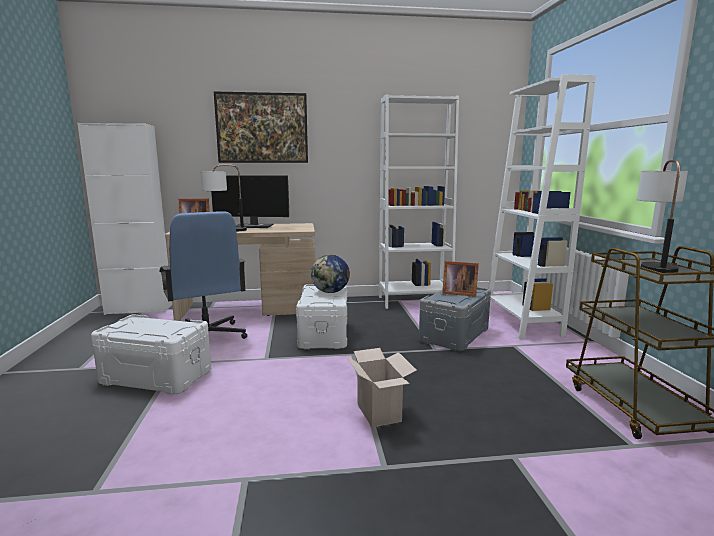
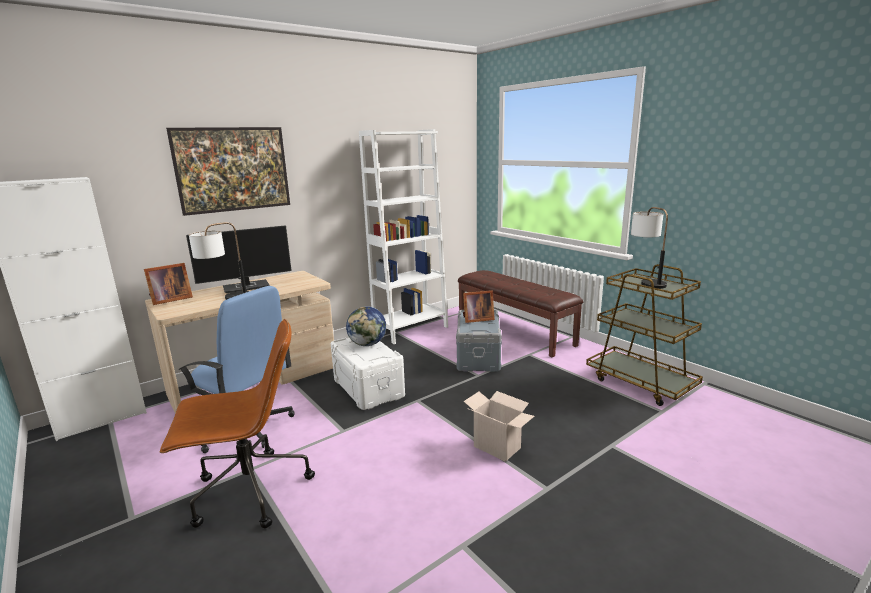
camera: 30 degrees left, 5 degrees up
(156, 377) = (249, 492): white storage box -> brown office chair
(522, 323) = (515, 331): white bookcase -> brown bench

